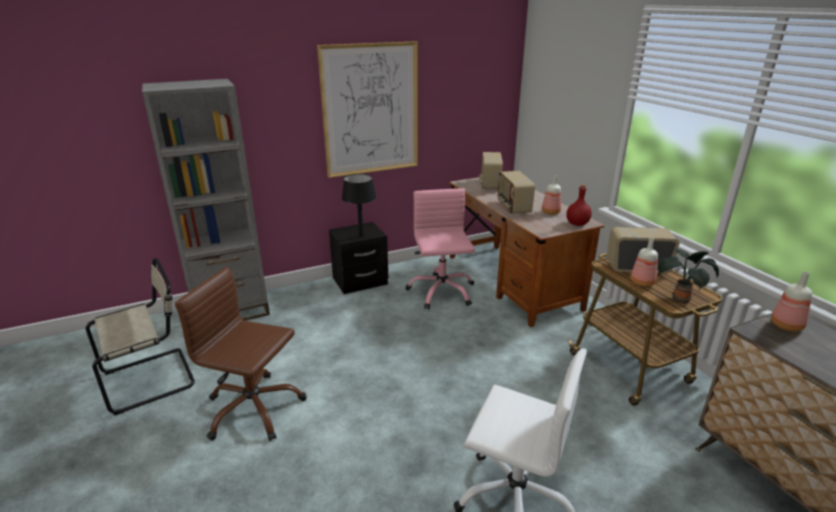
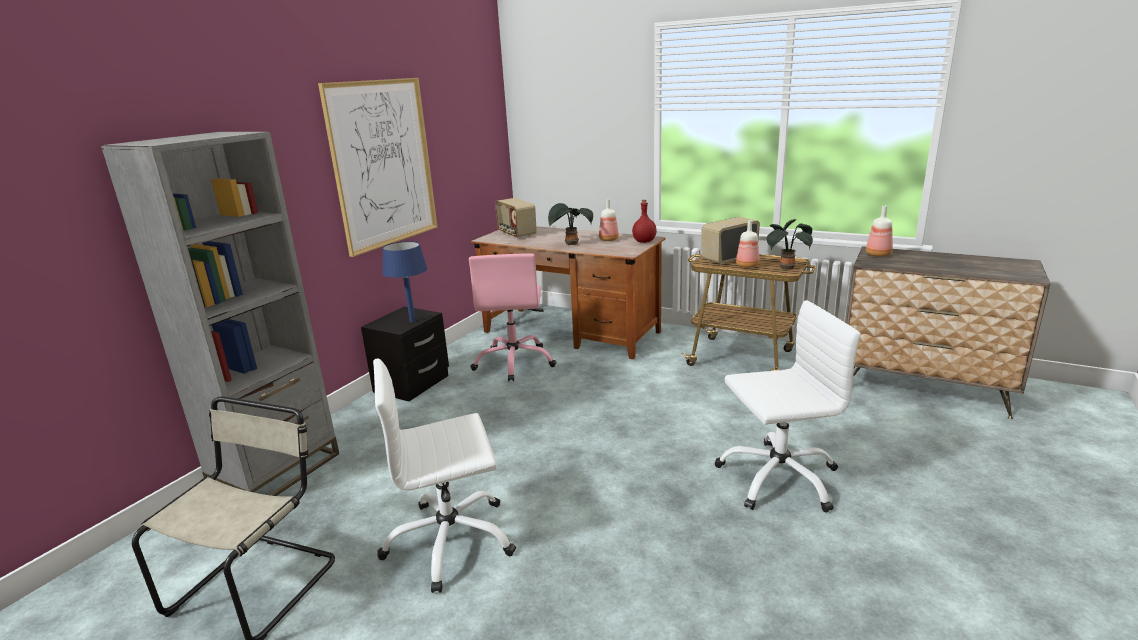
camera: 35 degrees left, 5 degrees down
(253, 409) = (450, 541): brown office chair -> white office chair
(361, 236) = (412, 321): black table lamp -> blue table lamp
(441, 292) = (515, 362): pink office chair -> pink office chair turned 135 degrees counterclockwise
(513, 207) = (570, 244): radio -> potted plant

